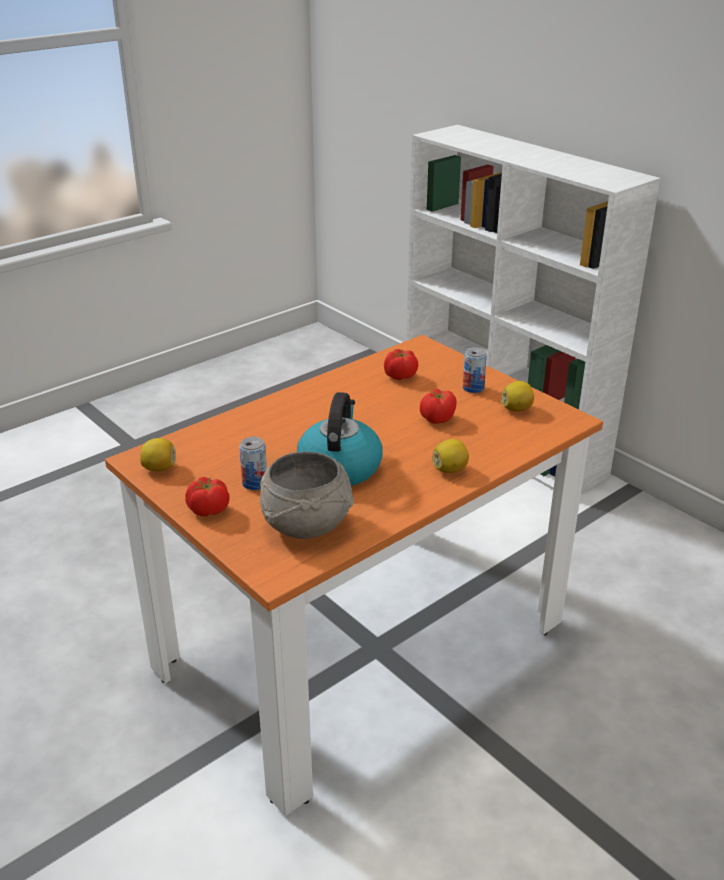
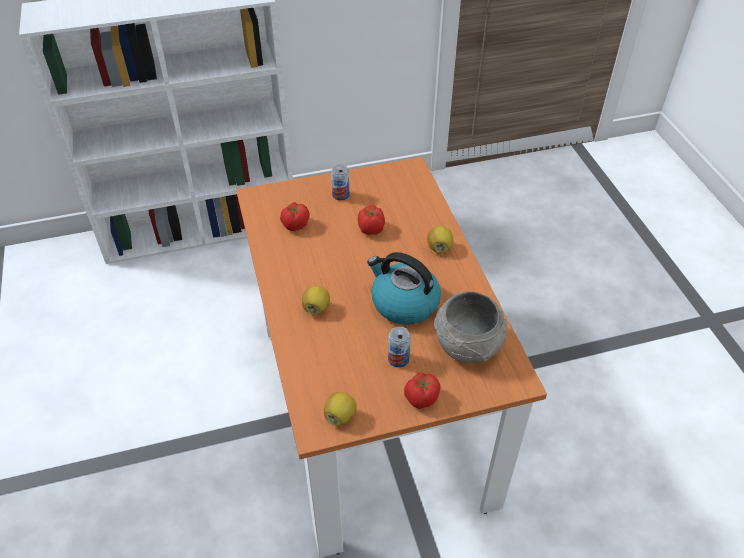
camera: 65 degrees left, 15 degrees up
(516, 409) = (383, 186): lemon -> lemon (316, 308)

